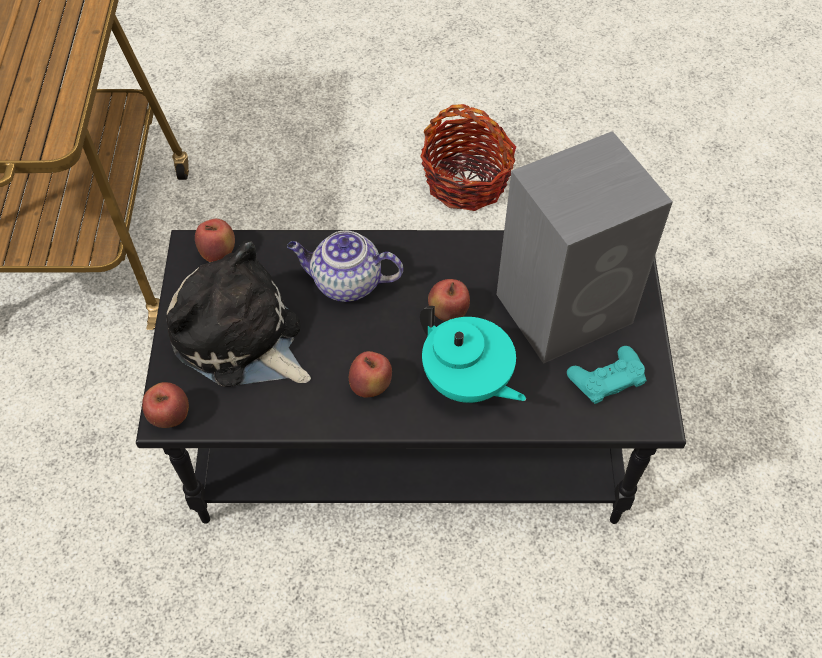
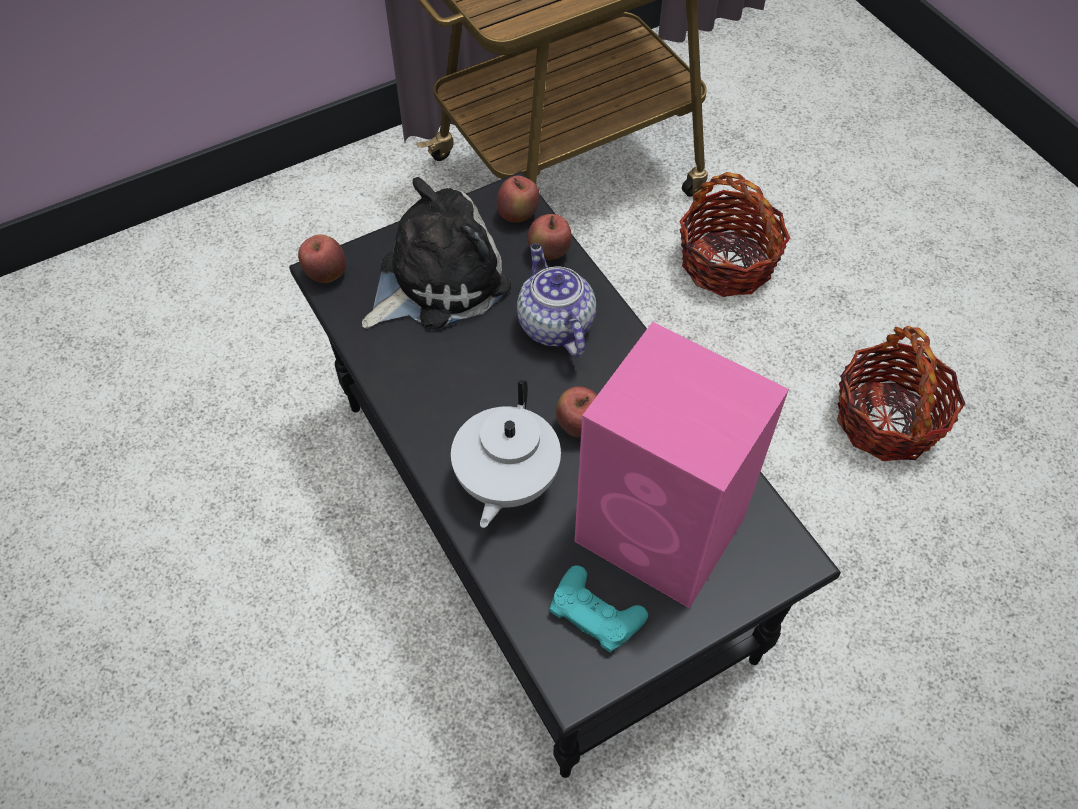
camera: 60 degrees right, 0 degrees up
(241, 339) = (436, 280): plush toy -> plush toy turned 45 degrees clockwise
(268, 192) = (727, 263): none -> basket
(371, 386) = (448, 404): apple -> apple (549, 253)
(467, 382) = (505, 482): turquoise teapot -> white teapot
(566, 307) = (663, 532): grey speaker -> pink speaker

